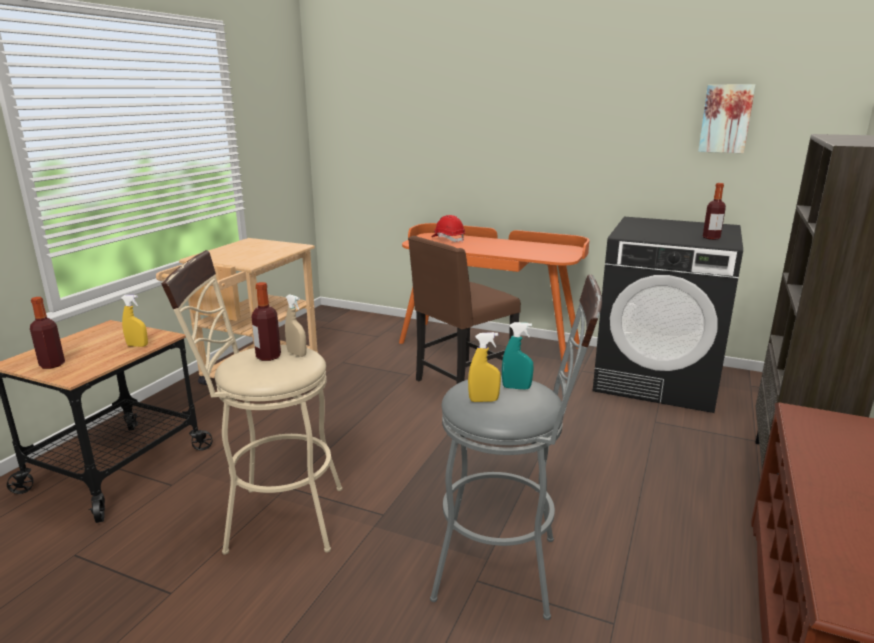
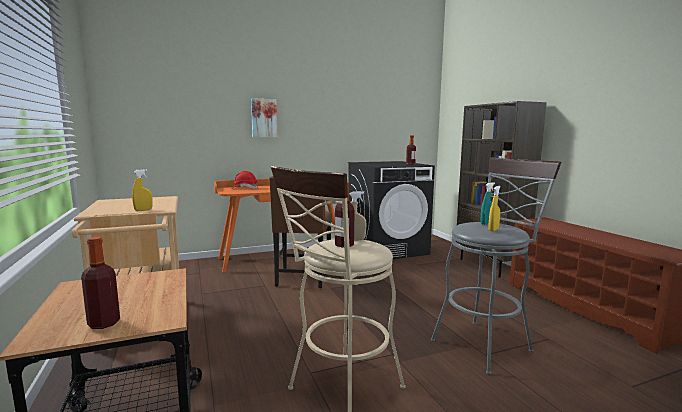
camera: 45 degrees left, 10 degrees down
(137, 345) = (161, 285): yellow spray bottle -> yellow spray bottle (143, 210)
(725, 118) = (388, 107): picture -> picture (264, 118)

